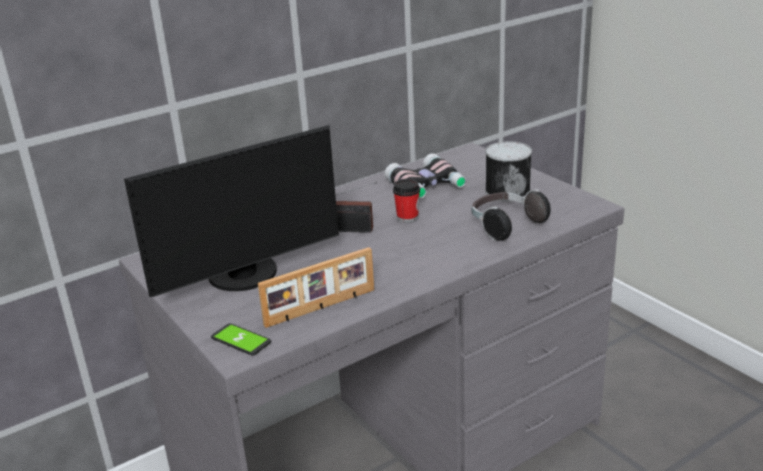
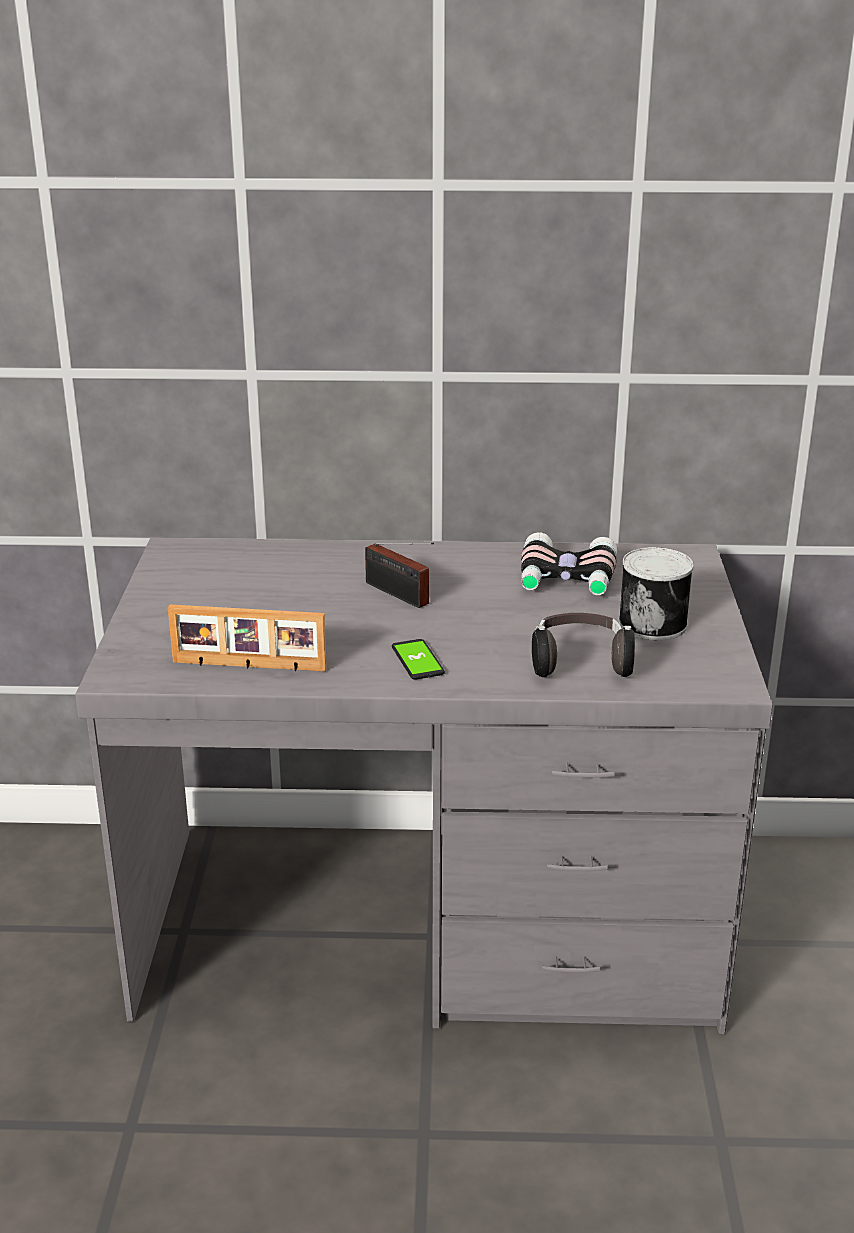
camera: 35 degrees right, 0 degrees up
(241, 340) = (136, 664): phone -> phone (417, 660)
(246, 276) = (230, 603): monitor -> none
(407, 218) = (484, 608): cup -> none

